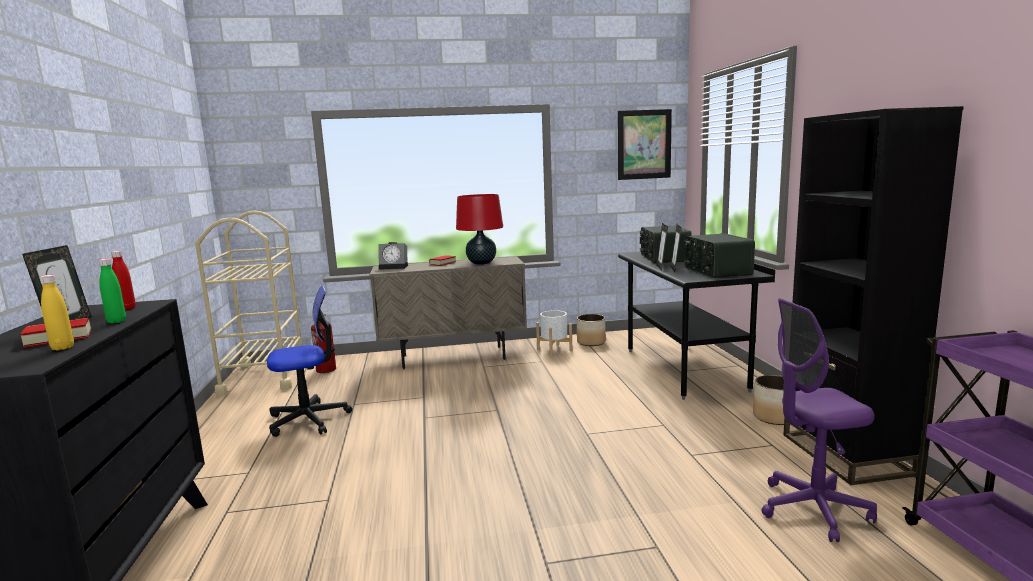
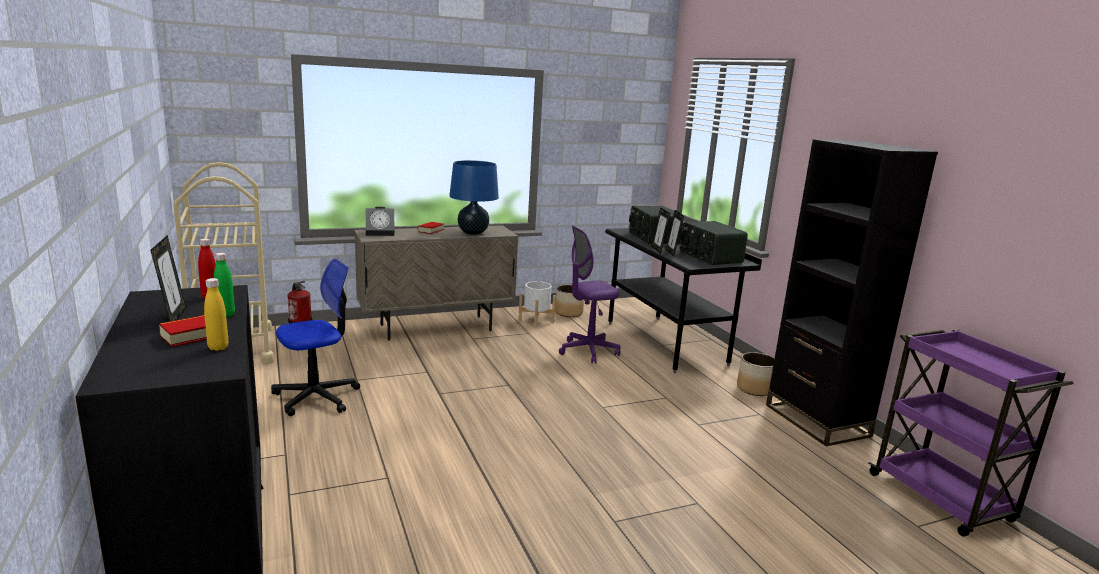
camera: 15 degrees left, 5 degrees up
(481, 263) = (473, 233): red table lamp -> blue table lamp
(644, 144) = (629, 118): picture -> none
(813, 509) = (804, 467): purple office chair -> purple office chair (588, 351)

